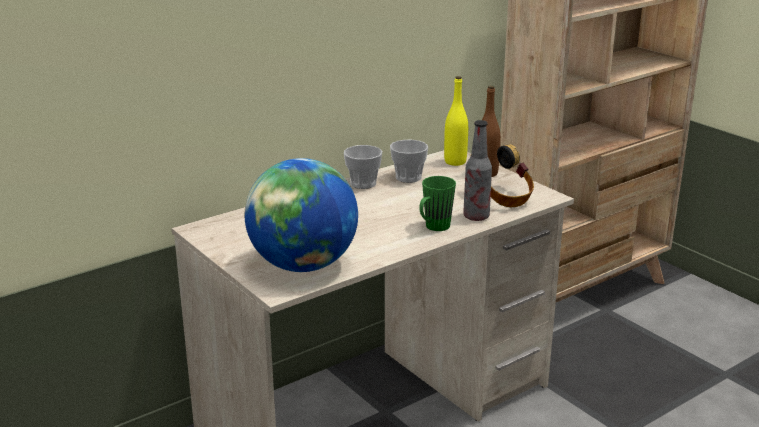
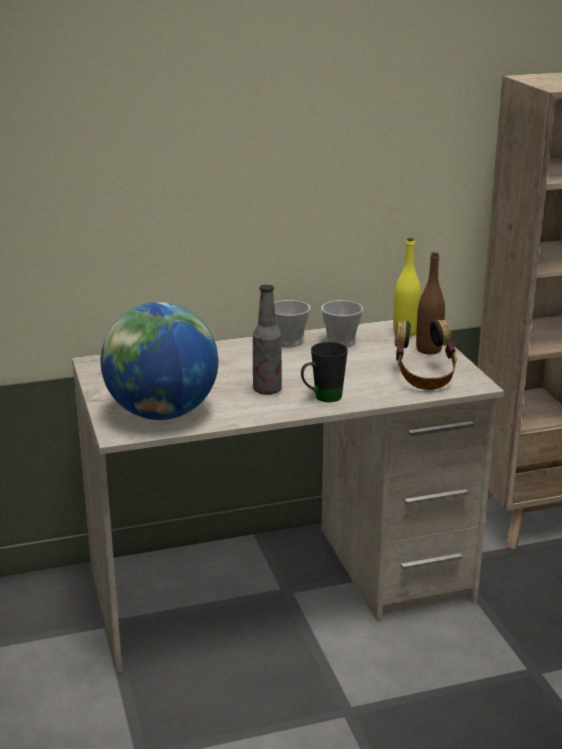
camera: 20 degrees right, 0 degrees up
(433, 228) = (322, 398): green mug -> black mug
(476, 217) = (377, 393): bottle -> bottle (267, 390)

